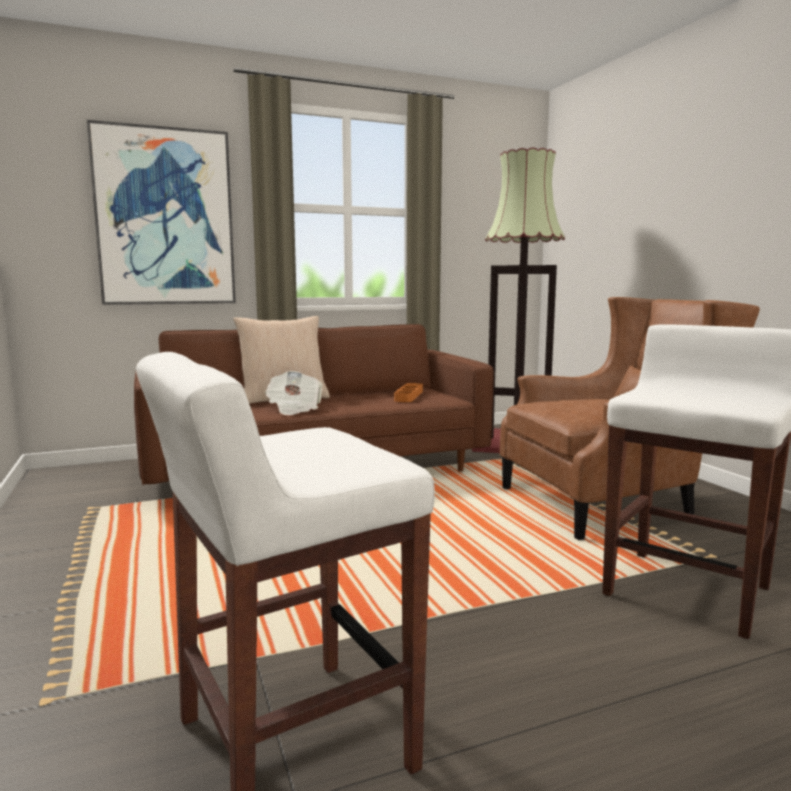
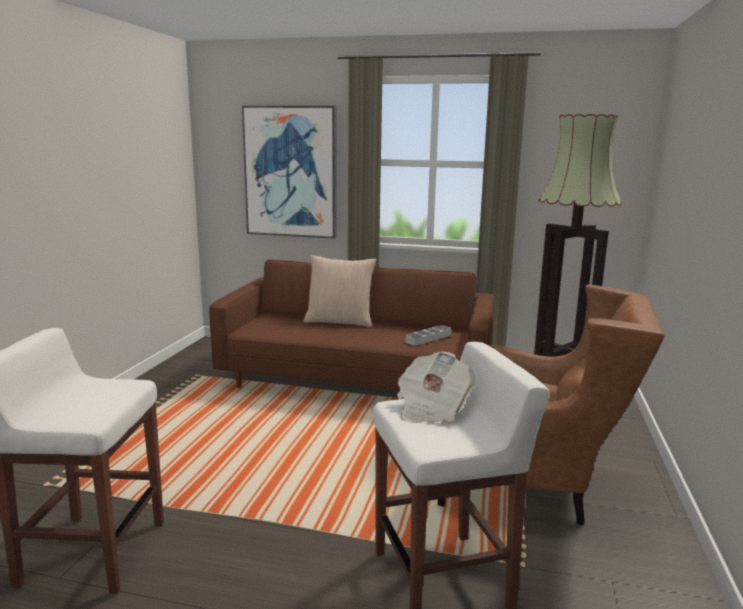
camera: 35 degrees right, 5 degrees up
(294, 409) = (323, 334): newspaper -> newspaper (431, 408)
(408, 396) = (428, 338): orange tray -> grey tray

